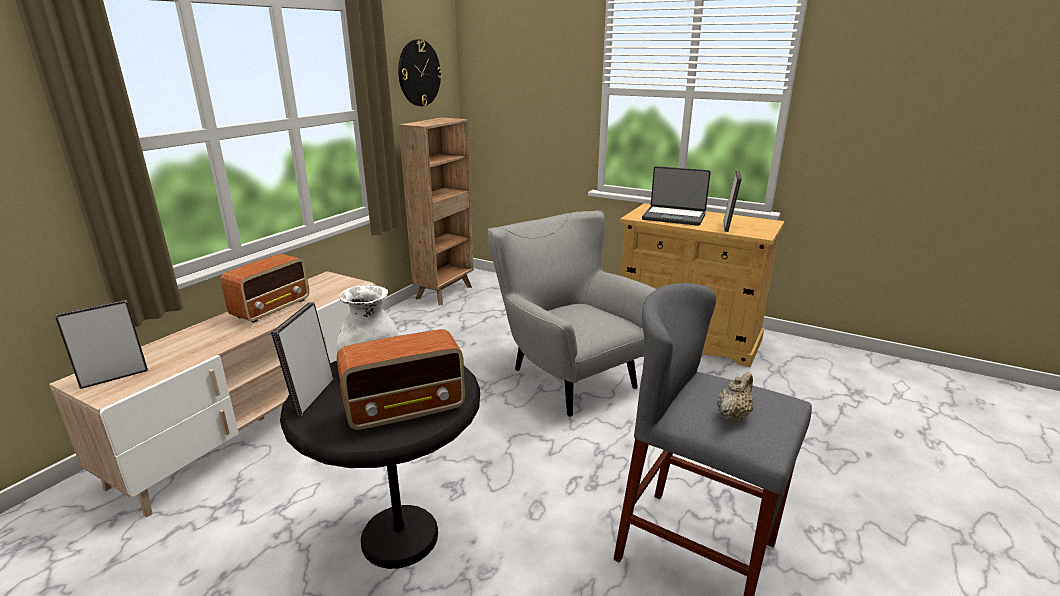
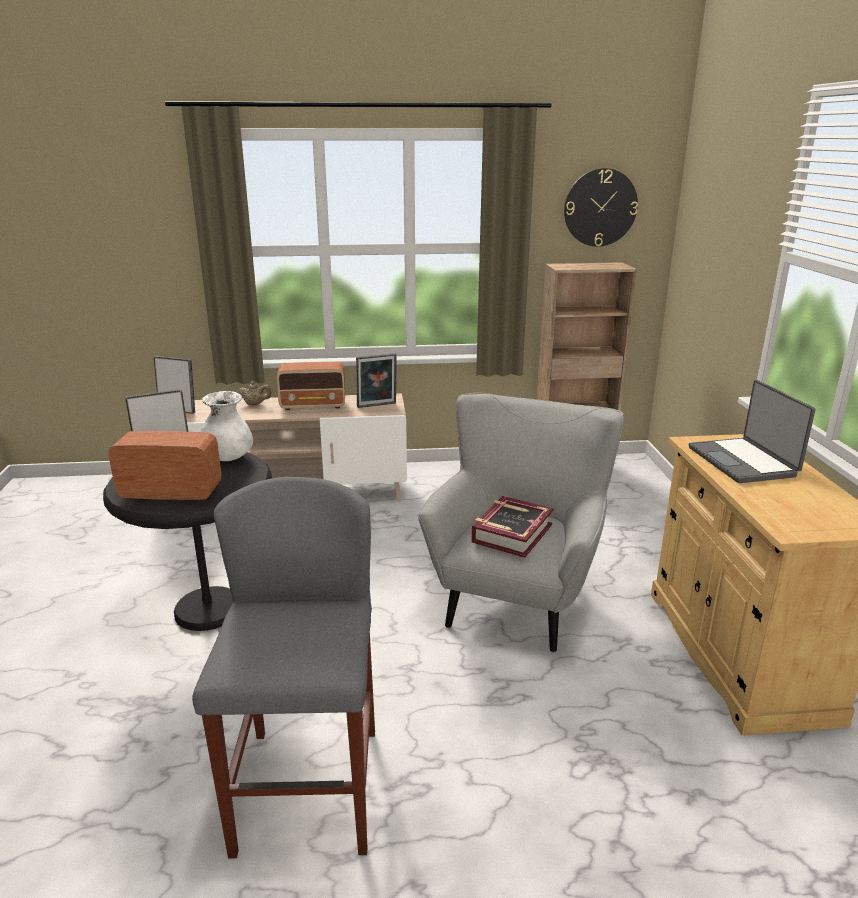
camera: 55 degrees right, 0 degrees up
(406, 410) = (170, 493): radio -> radio turned 150 degrees clockwise
(586, 320) = (511, 533): none -> book
(728, 226) = (778, 502): picture frame -> picture frame (377, 406)
(733, 415) = (268, 634): beige teapot -> beige teapot (255, 404)

